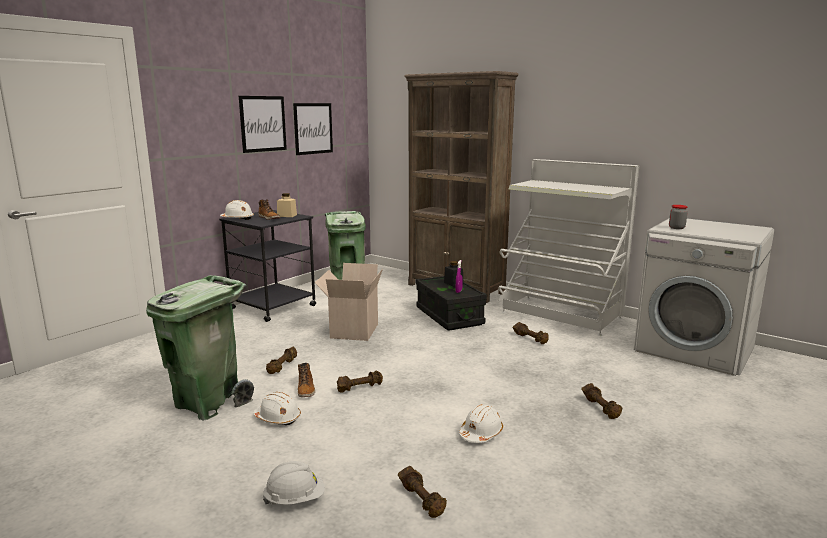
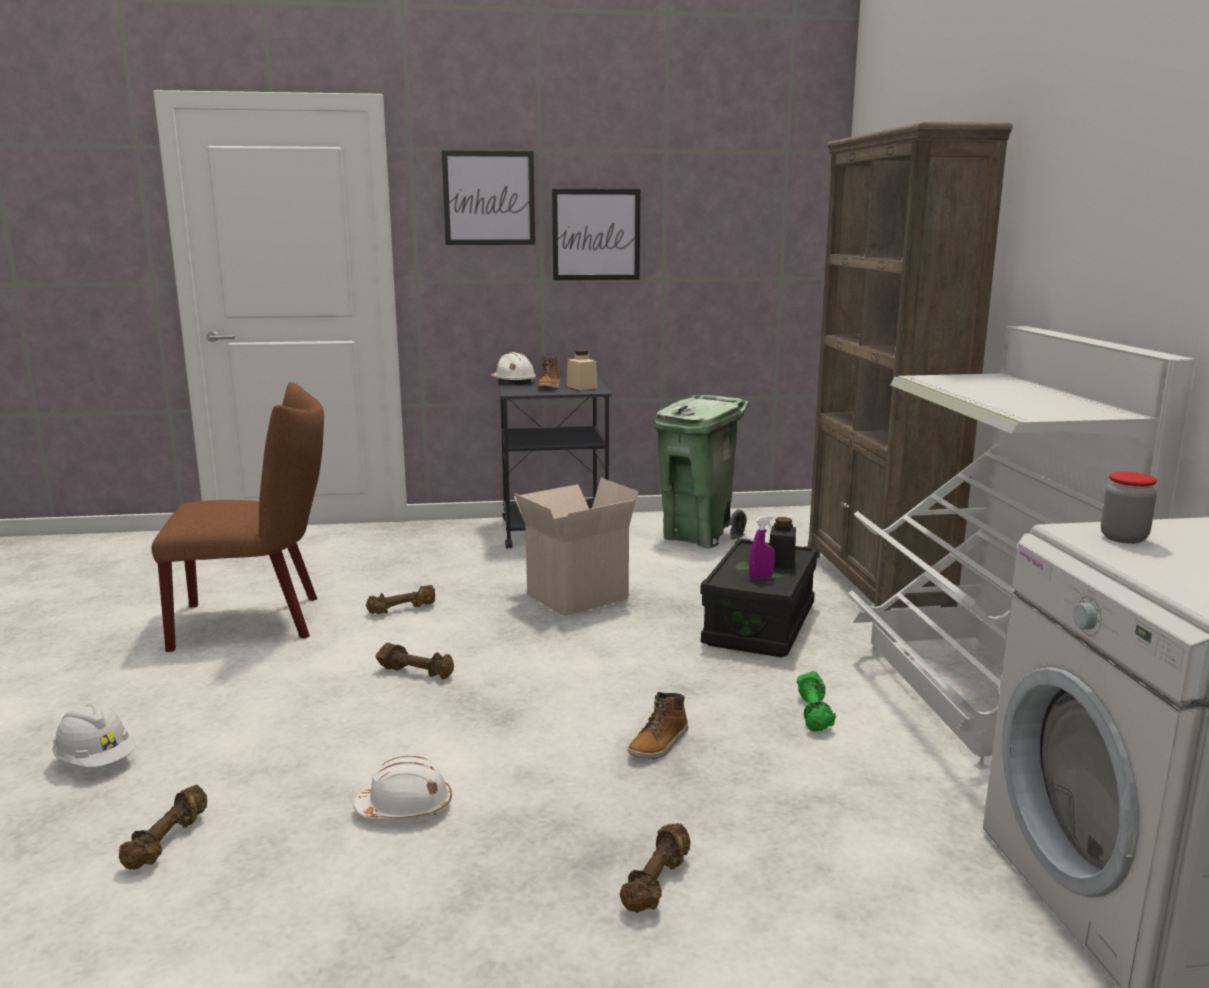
camera: 45 degrees right, 0 degrees up
(208, 403) = (258, 621): green trash can -> brown chair
(278, 418) = (270, 667): white hard hat -> none
(306, 389) = (363, 648): boot -> boot (659, 744)
(313, 128) = (703, 246): picture -> picture (489, 198)
(530, 339) = (814, 714): brown dumbbell -> green dumbbell

